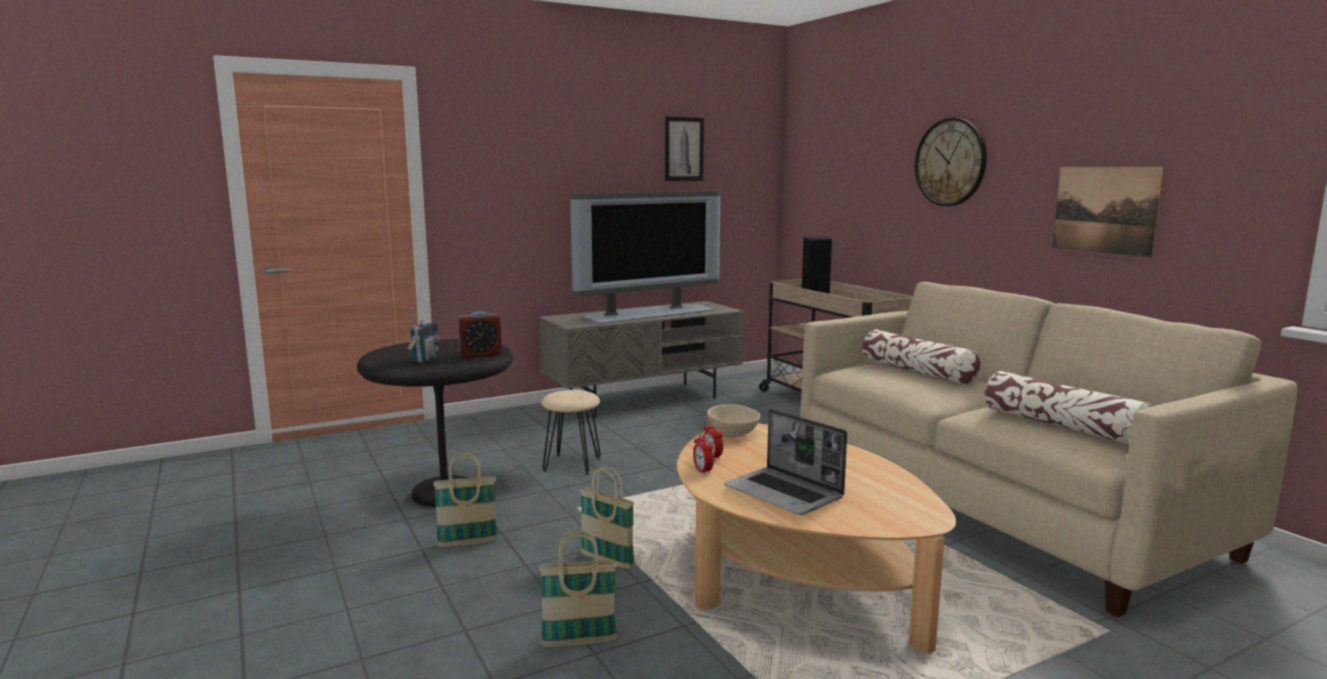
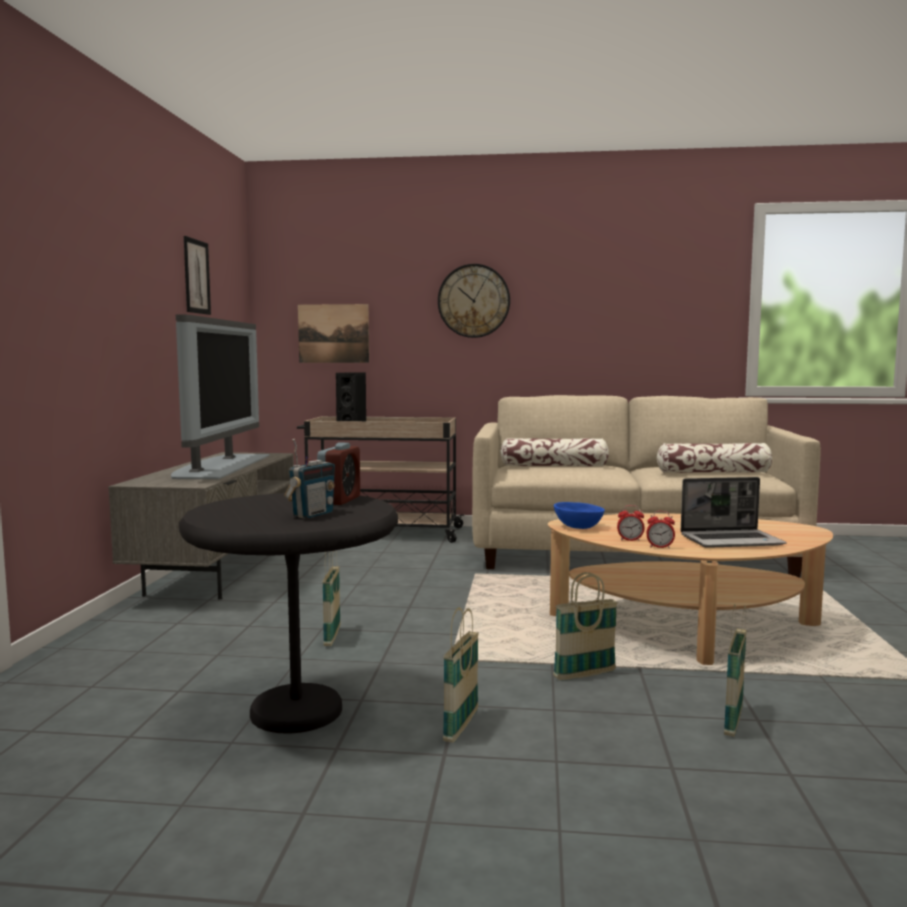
camera: 55 degrees left, 5 degrees down
(425, 359) = (312, 514): radio -> radio turned 75 degrees clockwise
(572, 464) = (332, 636): beige stool -> basket
(732, 433) = (578, 527): beige bowl -> blue bowl
(1105, 210) = (615, 334): picture -> picture (333, 333)

